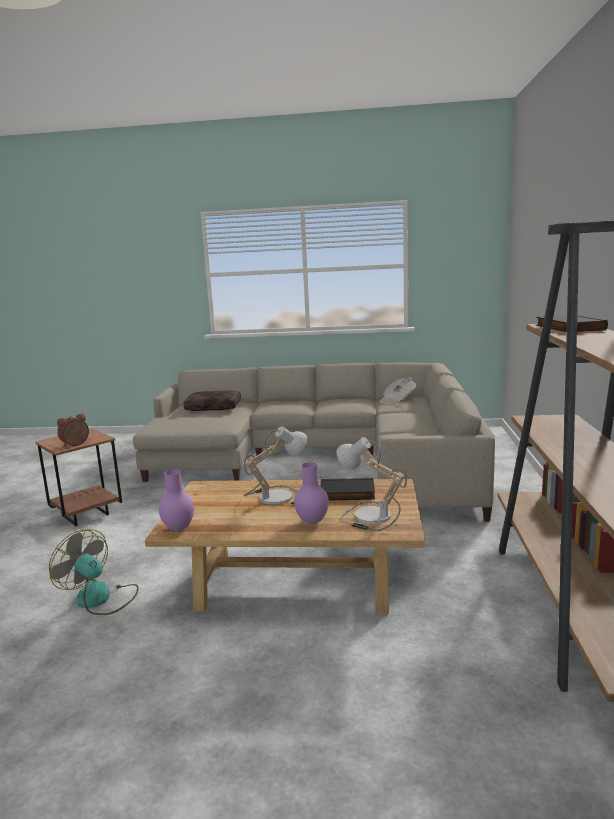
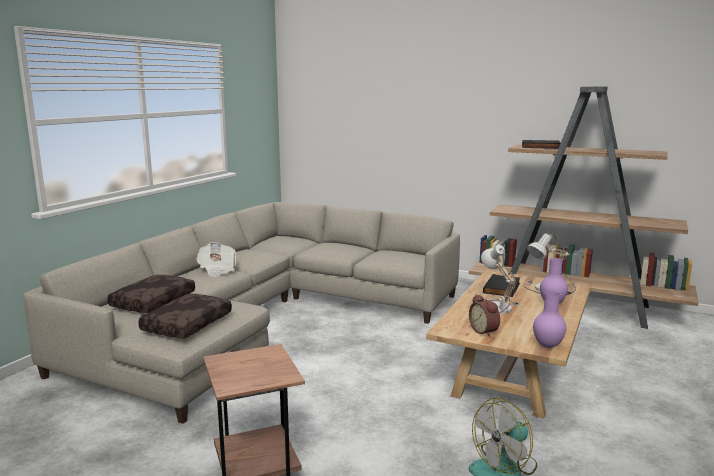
camera: 70 degrees left, 0 degrees up
(76, 444) = (281, 367): alarm clock -> alarm clock (485, 331)
(181, 422) = (187, 324): none -> brown pillow
(397, 400) = (275, 242): newspaper -> newspaper (217, 270)

